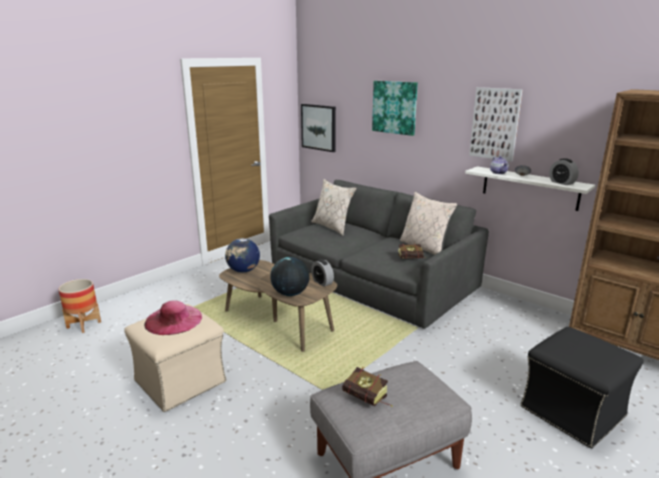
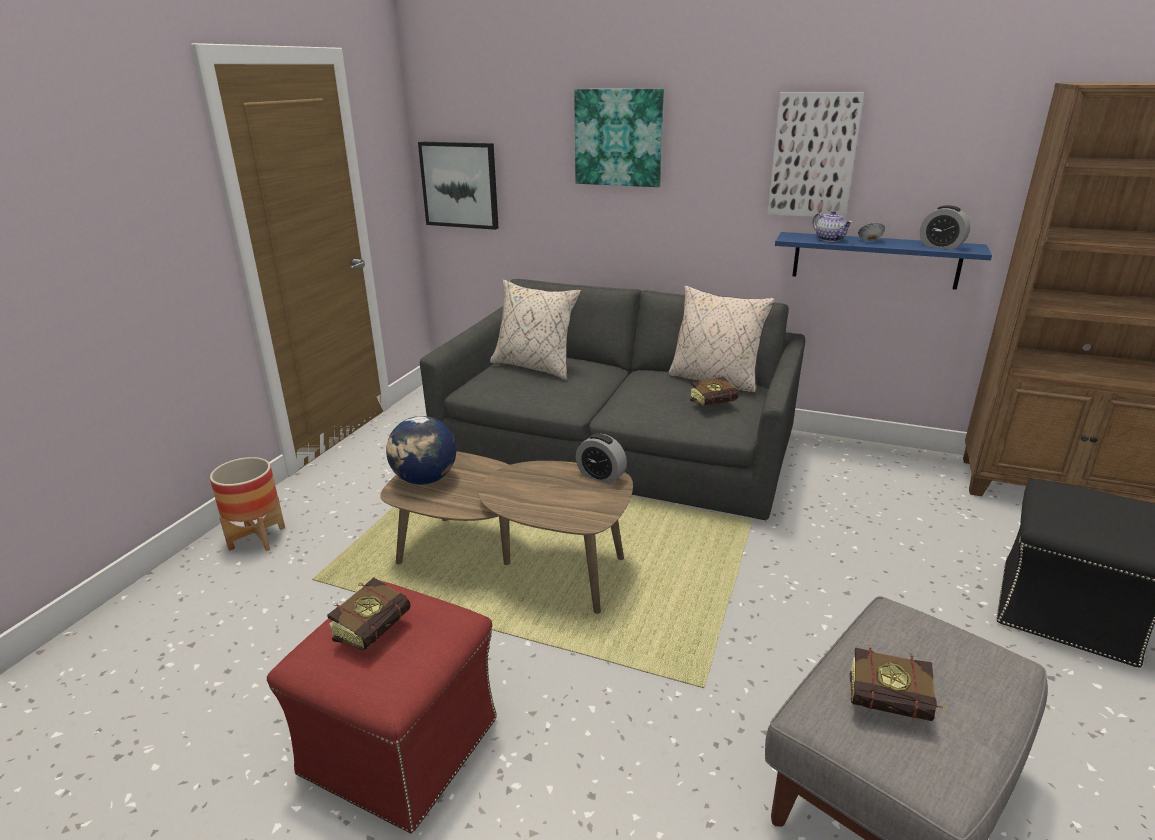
camera: 20 degrees left, 5 degrees up
(84, 325) = (91, 669): planter -> planter (257, 538)
(173, 320) = (379, 628): pink hat -> book
(181, 381) = (401, 744): beige ottoman -> red ottoman
(290, 294) = (562, 511): globe -> none
(529, 188) = (875, 260): white shelf -> blue shelf

